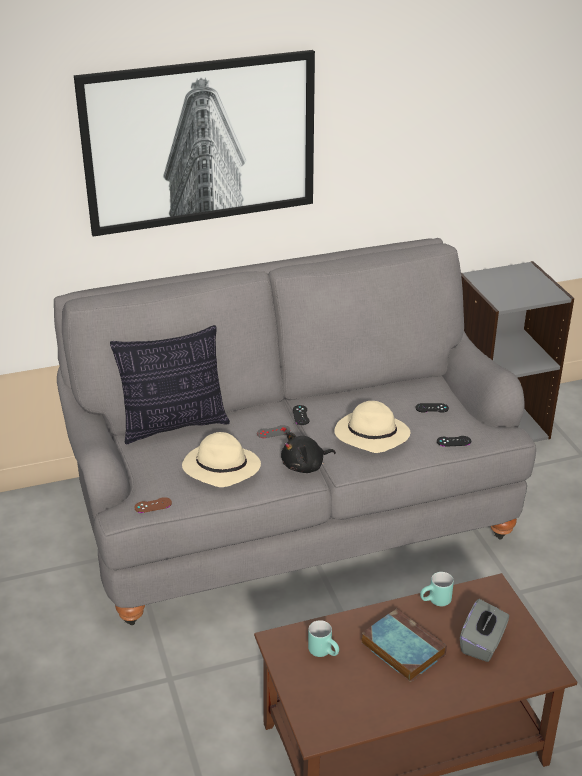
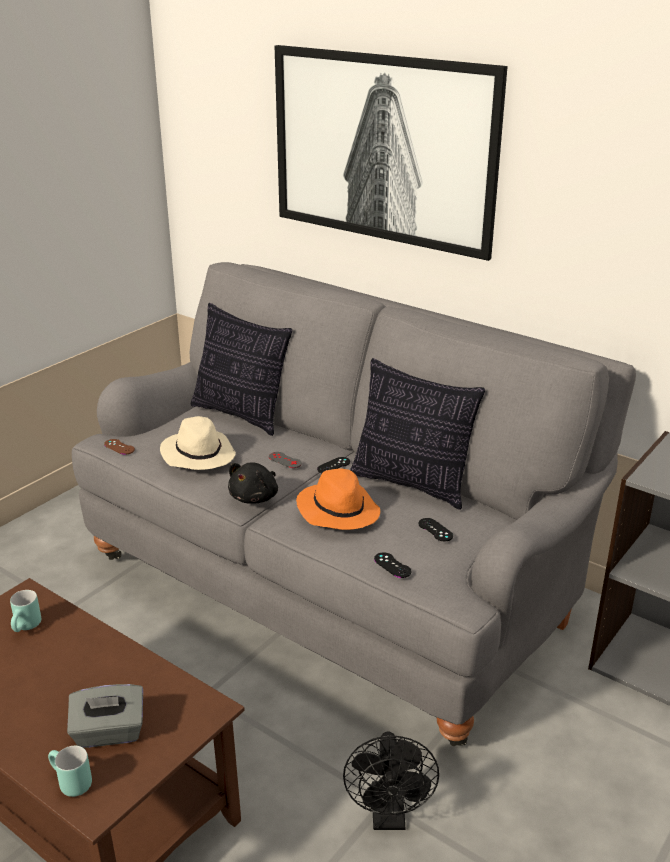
camera: 55 degrees right, 5 degrees down
(305, 466) = (255, 497): black plush toy -> black plush toy turned 90 degrees counterclockwise
(365, 393) = (411, 484): none -> pillow
(370, 436) = (337, 510): beige hat -> orange hat
(401, 648) = (62, 675): book -> none
(436, 602) = (153, 673): turquoise mug -> turquoise mug (69, 784)
(532, 595) = (389, 816): none -> black fan

